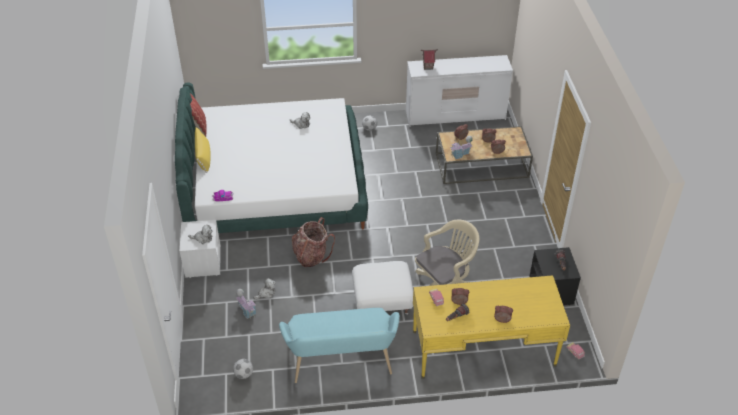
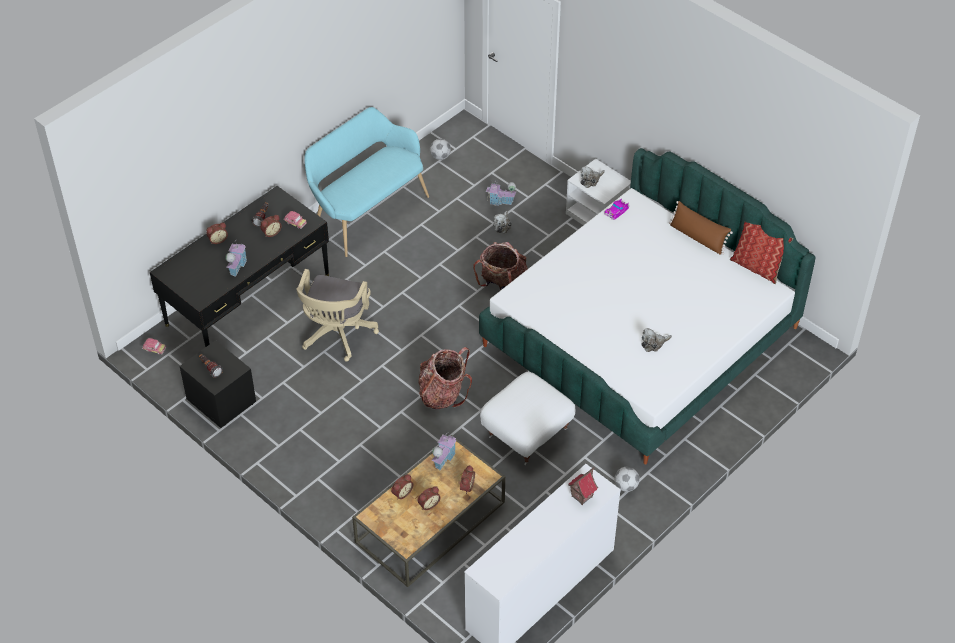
camera: 140 degrees right, 5 degrees up
(203, 157) = (697, 237): yellow pillow -> brown pillow
(382, 302) = (385, 283): white ottoman -> white ottoman (528, 433)
(414, 217) = (443, 394): none -> backpack
(483, 348) = (248, 300): yellow desk -> black desk
(503, 291) = (236, 266): none -> toy house

